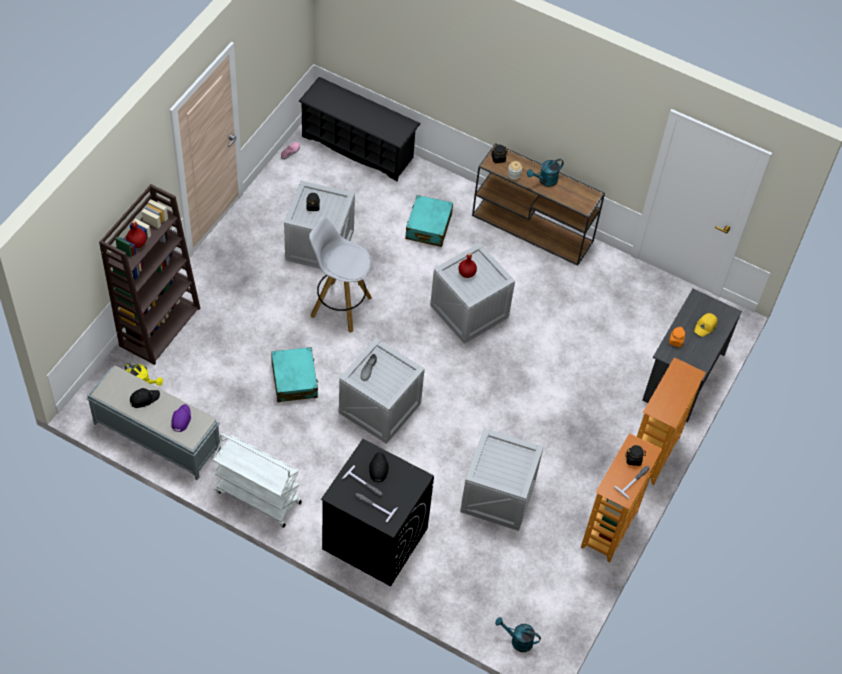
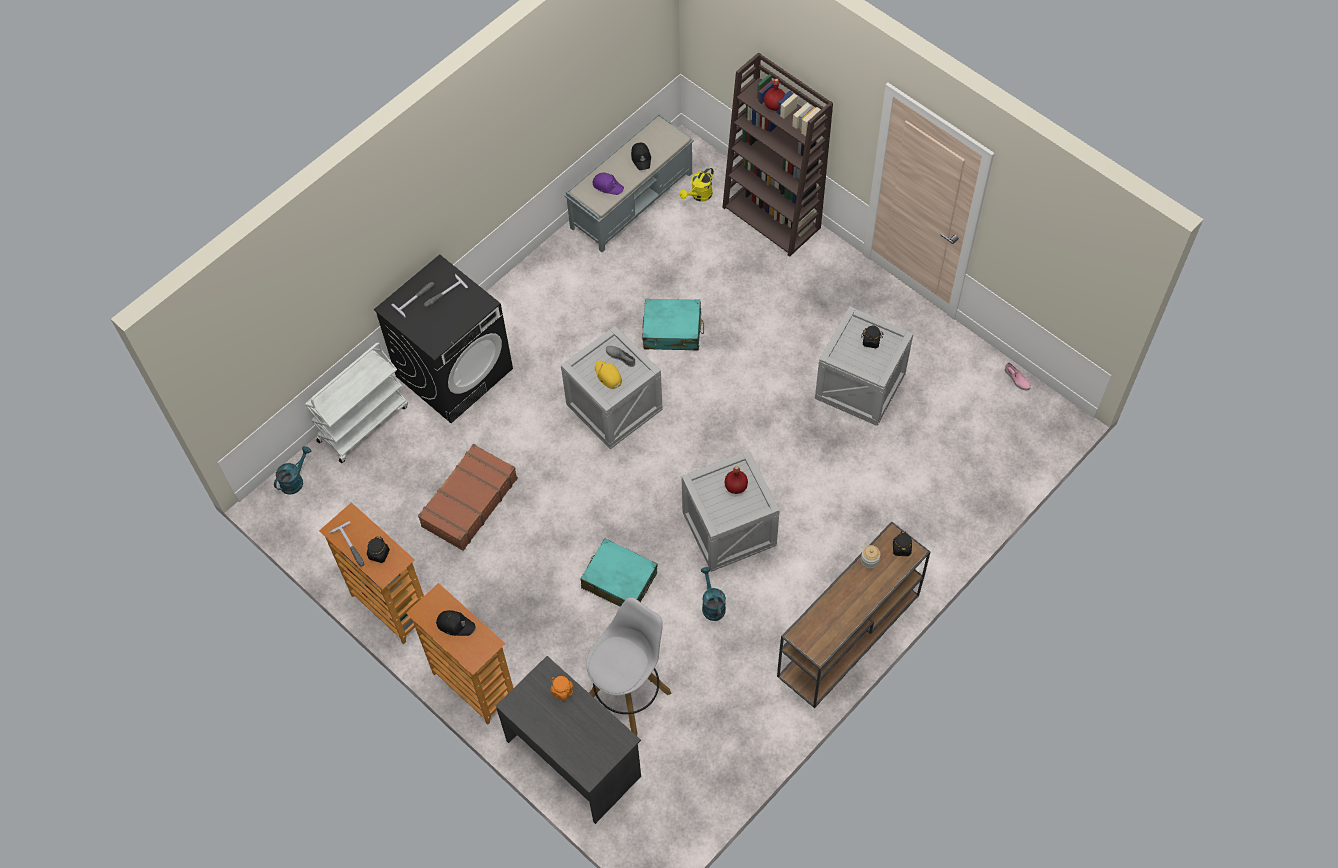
camera: 110 degrees right, 5 degrees up
(257, 497) = (535, 276): white cart -> white cart (363, 422)
(340, 306) = (764, 392): white stool -> white stool (629, 695)
(358, 147) = (1017, 456): black shoe rack -> none
(378, 468) = (458, 310): black cap -> black cap (455, 624)
(428, 227) = (870, 511): turquoise suitcase -> turquoise suitcase (619, 581)
(499, 495) = (469, 502): crate -> brown suitcase
(545, 181) = (853, 597): turquoise watering can -> turquoise watering can (712, 604)
(705, 326) = (575, 736): yellow cap -> yellow cap (608, 376)

